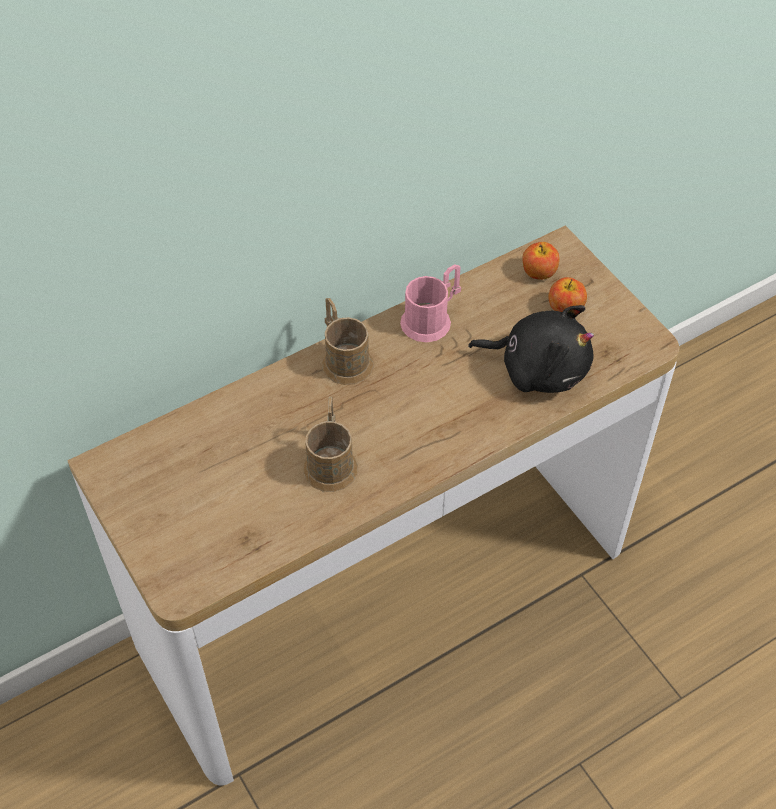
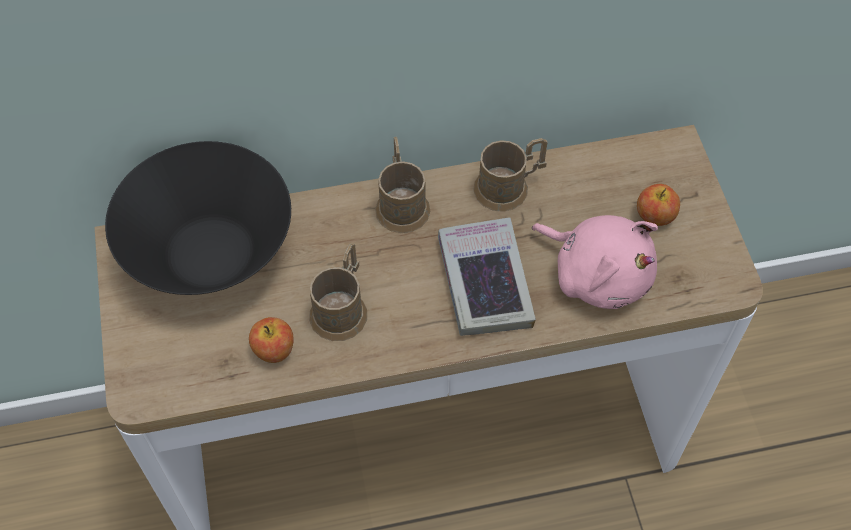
camera: 20 degrees right, 5 degrees up
(191, 452) = (211, 255): none -> black bowl
(432, 319) = (509, 187): pink mug -> brown mug
(446, 403) = (484, 282): none -> book
(538, 368) = (597, 274): black plush toy -> pink plush toy
(539, 272) = (643, 169): apple -> apple (274, 349)

